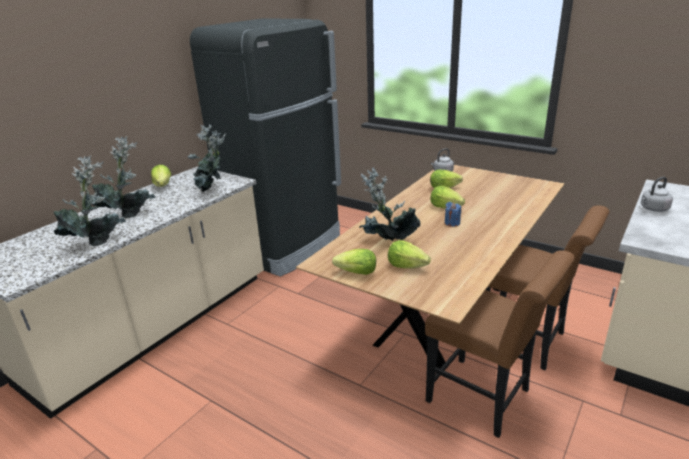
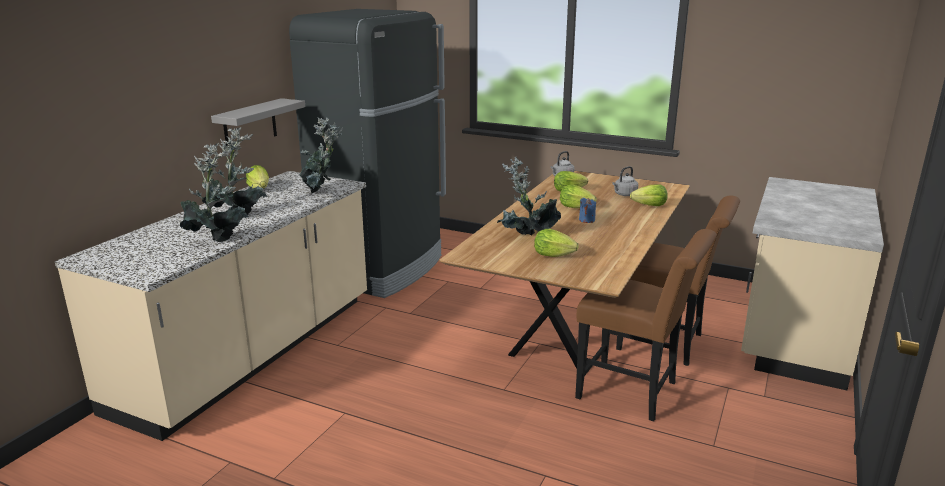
camera: 10 degrees left, 5 degrees down
(154, 128) = (250, 124): none -> grey shelf
(357, 273) = (505, 262): lettuce -> lettuce (650, 206)
(653, 209) = (778, 199): grey kettle -> grey kettle (624, 194)

